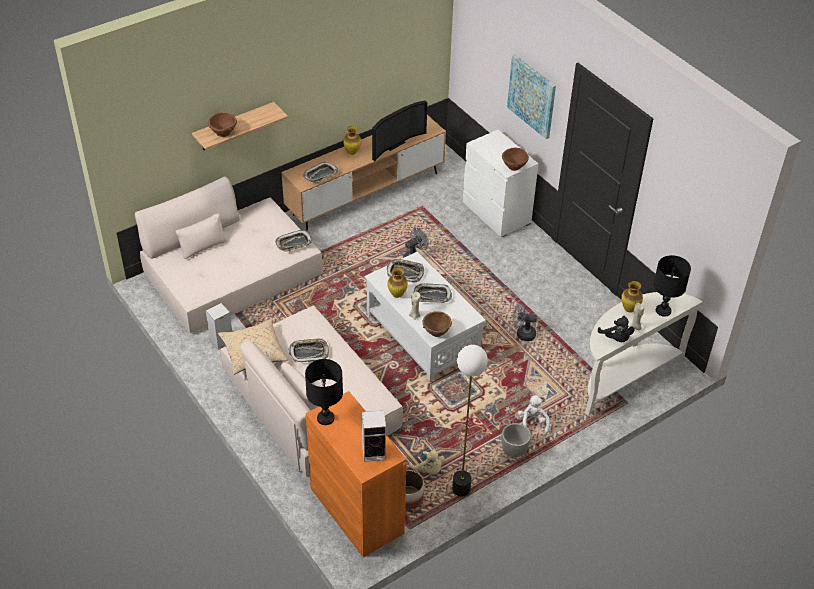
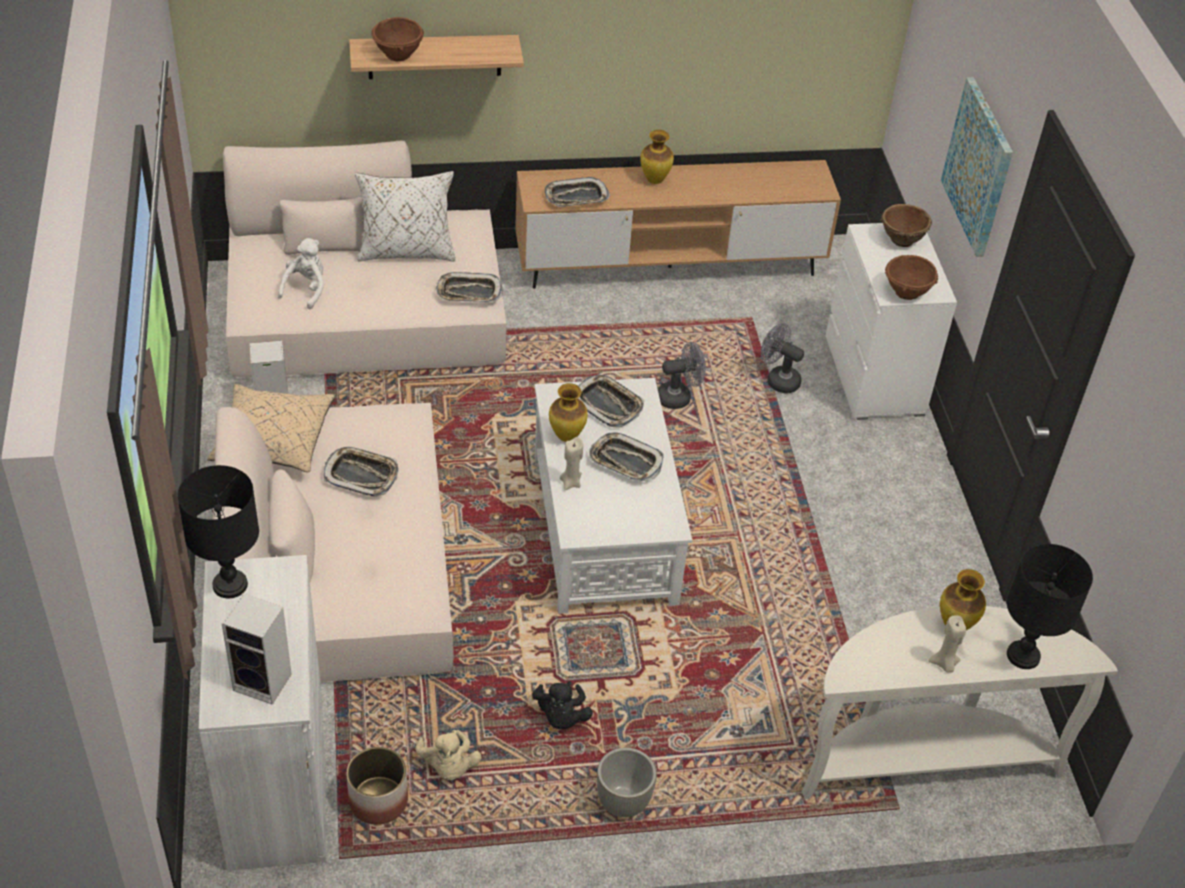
camera: 25 degrees right, 0 degrees up
(247, 234) = (406, 251): none -> white pillow
(356, 510) = (276, 782): orange cabinet -> white cabinet
(393, 144) = (734, 190): television -> none
(436, 332) = (588, 526): brown bowl -> brown bowl (901, 240)
(461, 489) = (479, 828): floor lamp -> none
(522, 334) = (781, 599): grey fan -> grey fan (778, 379)
(532, 423) = (691, 767): white plush toy -> white plush toy (306, 289)
(616, 338) = (891, 669): black plush toy -> black plush toy (561, 717)

